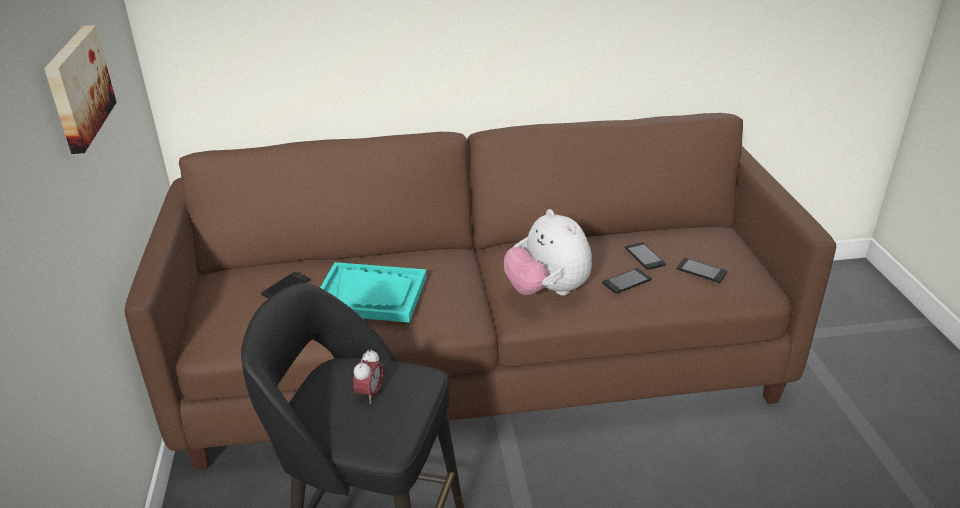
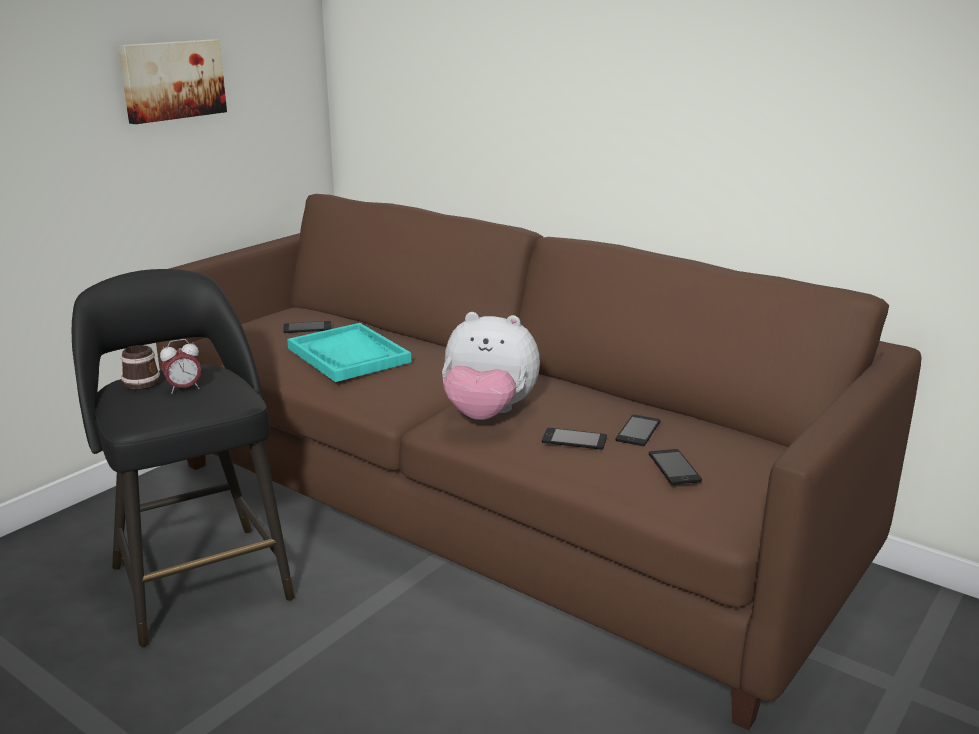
camera: 45 degrees right, 10 degrees down
(320, 407) = (144, 381): none -> mug
(547, 291) = (488, 414): plush toy -> plush toy turned 90 degrees counterclockwise

